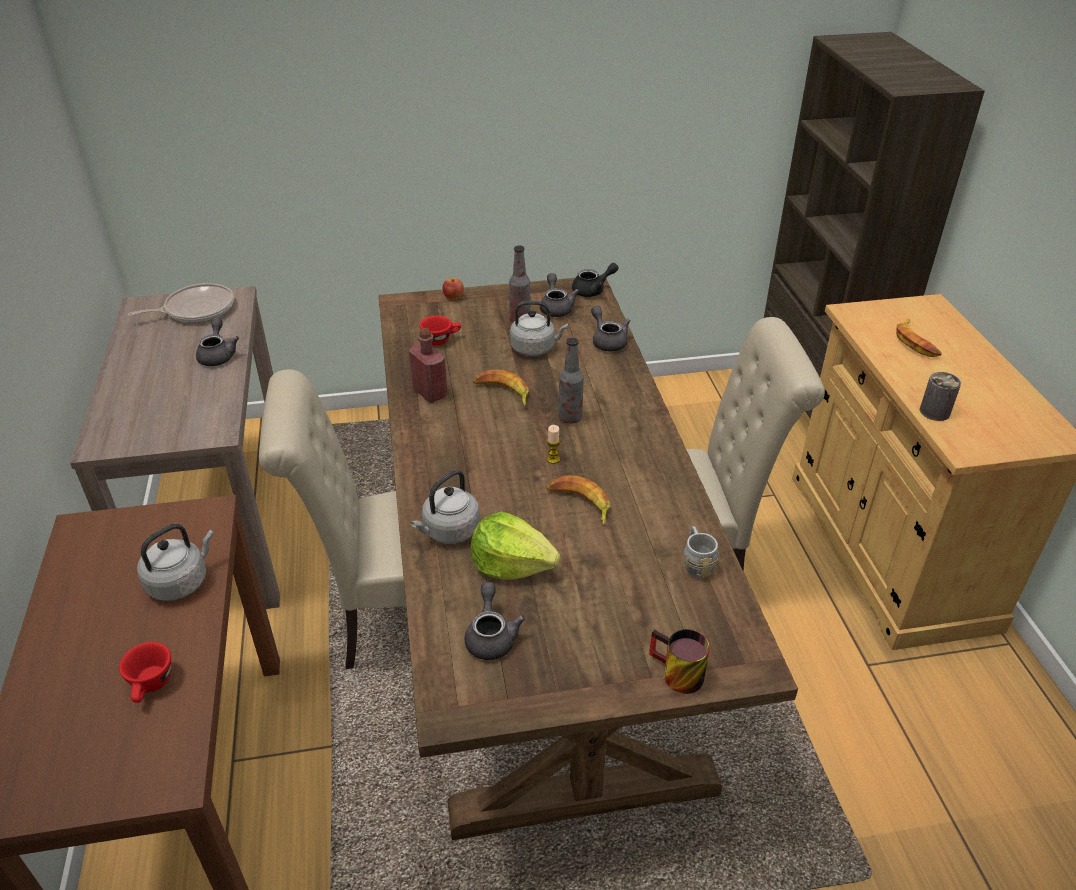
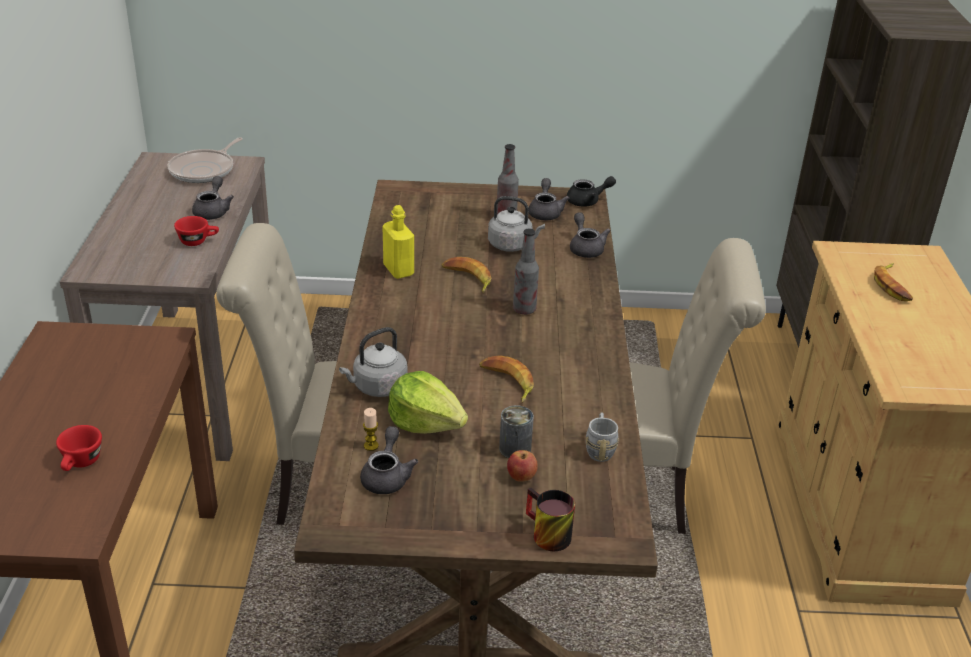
camera: 10 degrees right, 5 degrees down
(180, 581) = (127, 388): grey kettle -> none
(196, 309) = (204, 170): frying pan -> frying pan turned 135 degrees clockwise
(430, 393) = (398, 270): red bottle -> yellow bottle
(441, 339) = (424, 226): red cup -> red cup (198, 241)
(453, 298) = (448, 191): apple -> apple (521, 477)
(553, 459) = (495, 342): candle -> candle (371, 446)
(934, 412) = (883, 350): can -> can (515, 449)

